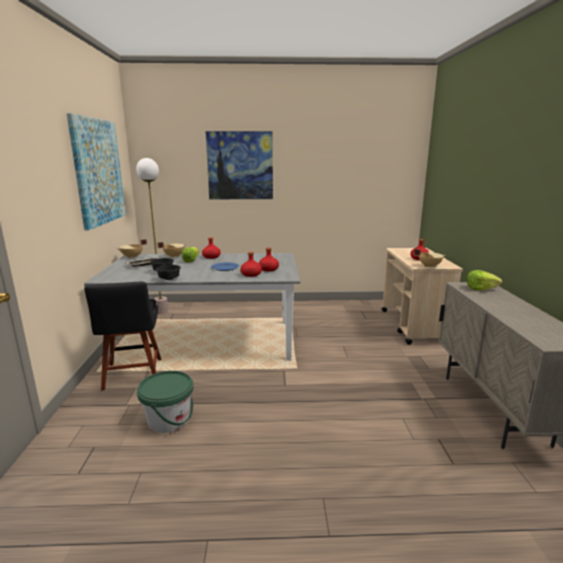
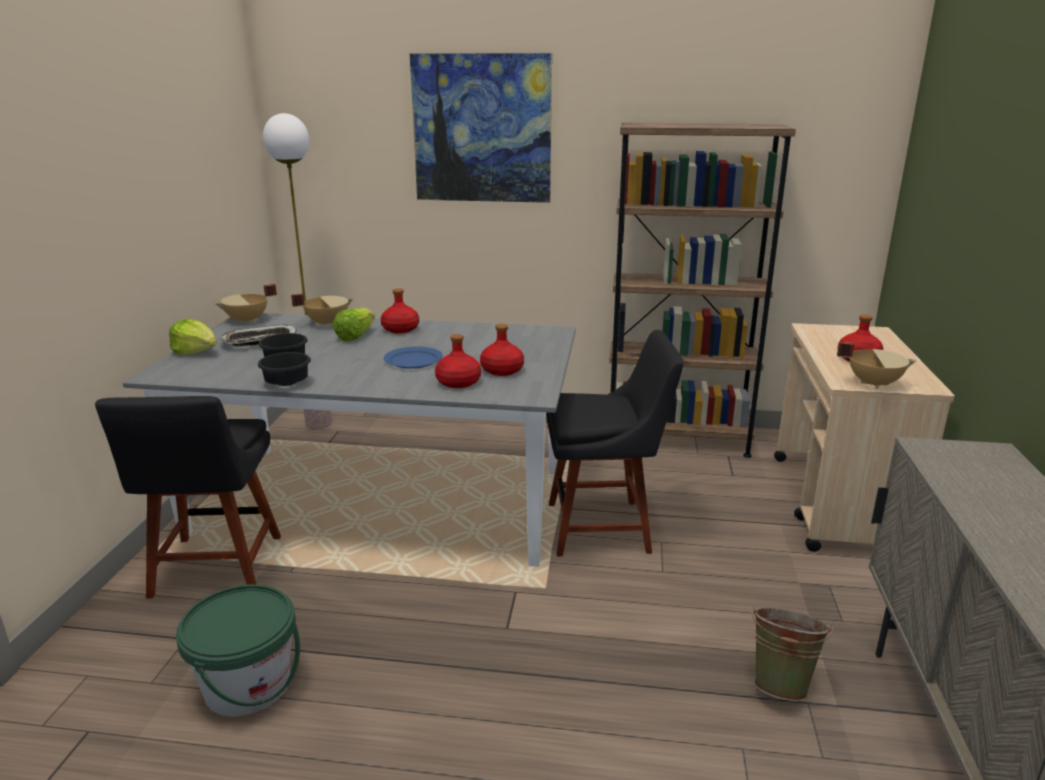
camera: 10 degrees right, 5 degrees up
(98, 172) = (171, 148): picture -> none
(315, 342) = (604, 527): none -> black chair
(336, 306) = (676, 439): none -> brown bookcase
(411, 393) = (781, 683): none -> green bucket
(480, 289) = (975, 464): lettuce -> lettuce (196, 352)

